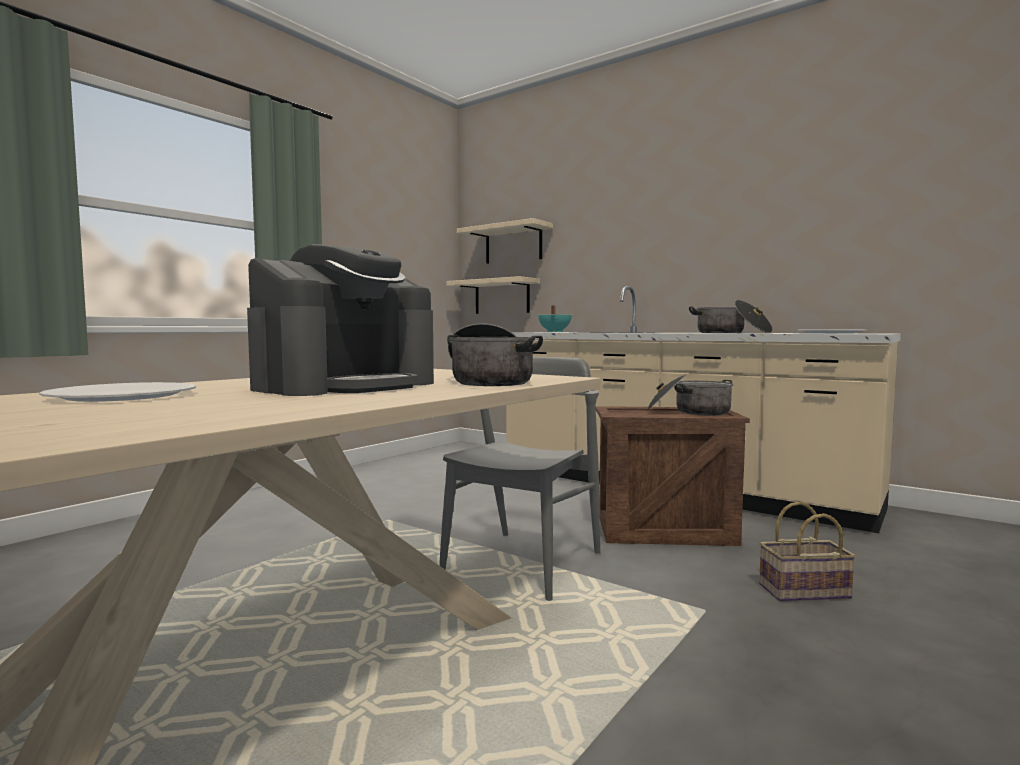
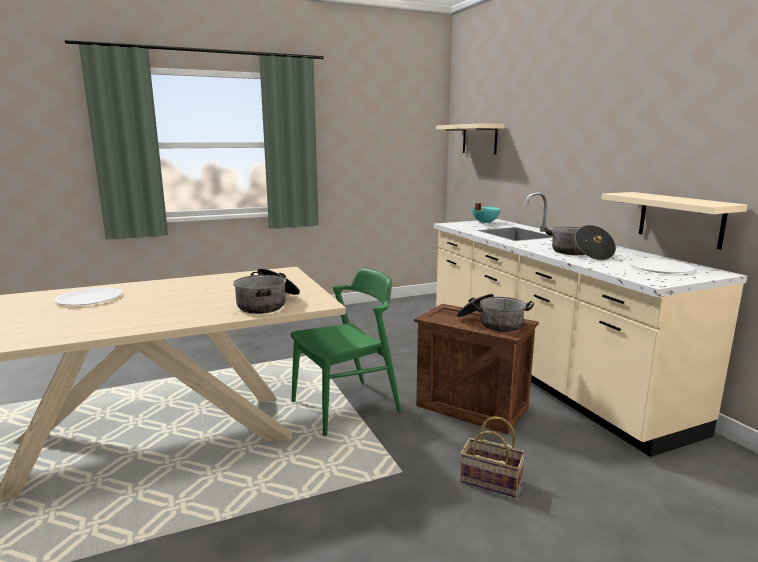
camera: 30 degrees right, 10 degrees up
(346, 386) = (189, 299): coffee machine -> none
(502, 297) = (471, 182): beige shelf -> beige shelf (680, 219)
(524, 563) = (346, 407): grey chair -> green chair

